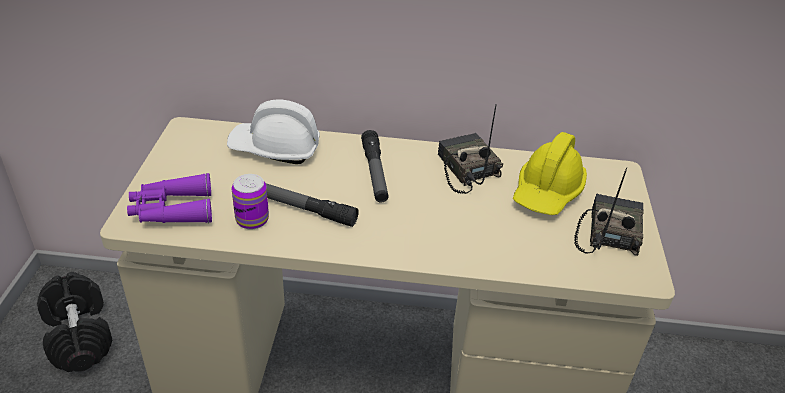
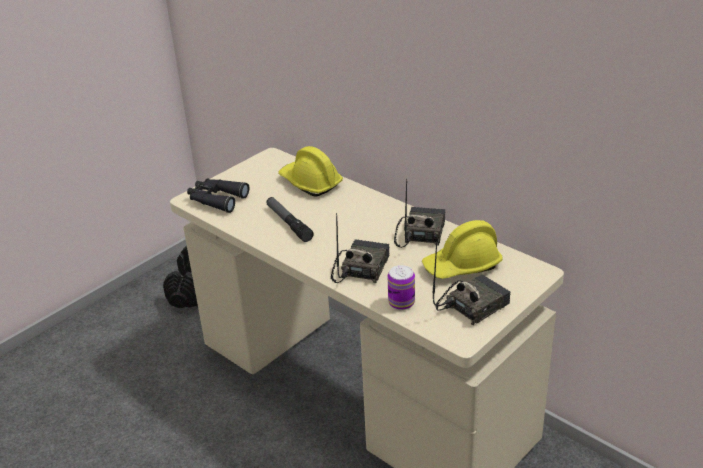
camera: 40 degrees right, 5 degrees down
(172, 210) = (216, 199): purple binoculars -> black binoculars
(252, 220) = (253, 219): can -> can (401, 302)
(275, 148) = (310, 183): white hard hat -> yellow hard hat
(375, 172) = (356, 216): flashlight -> none
(451, 235) = (360, 268): none -> radio

